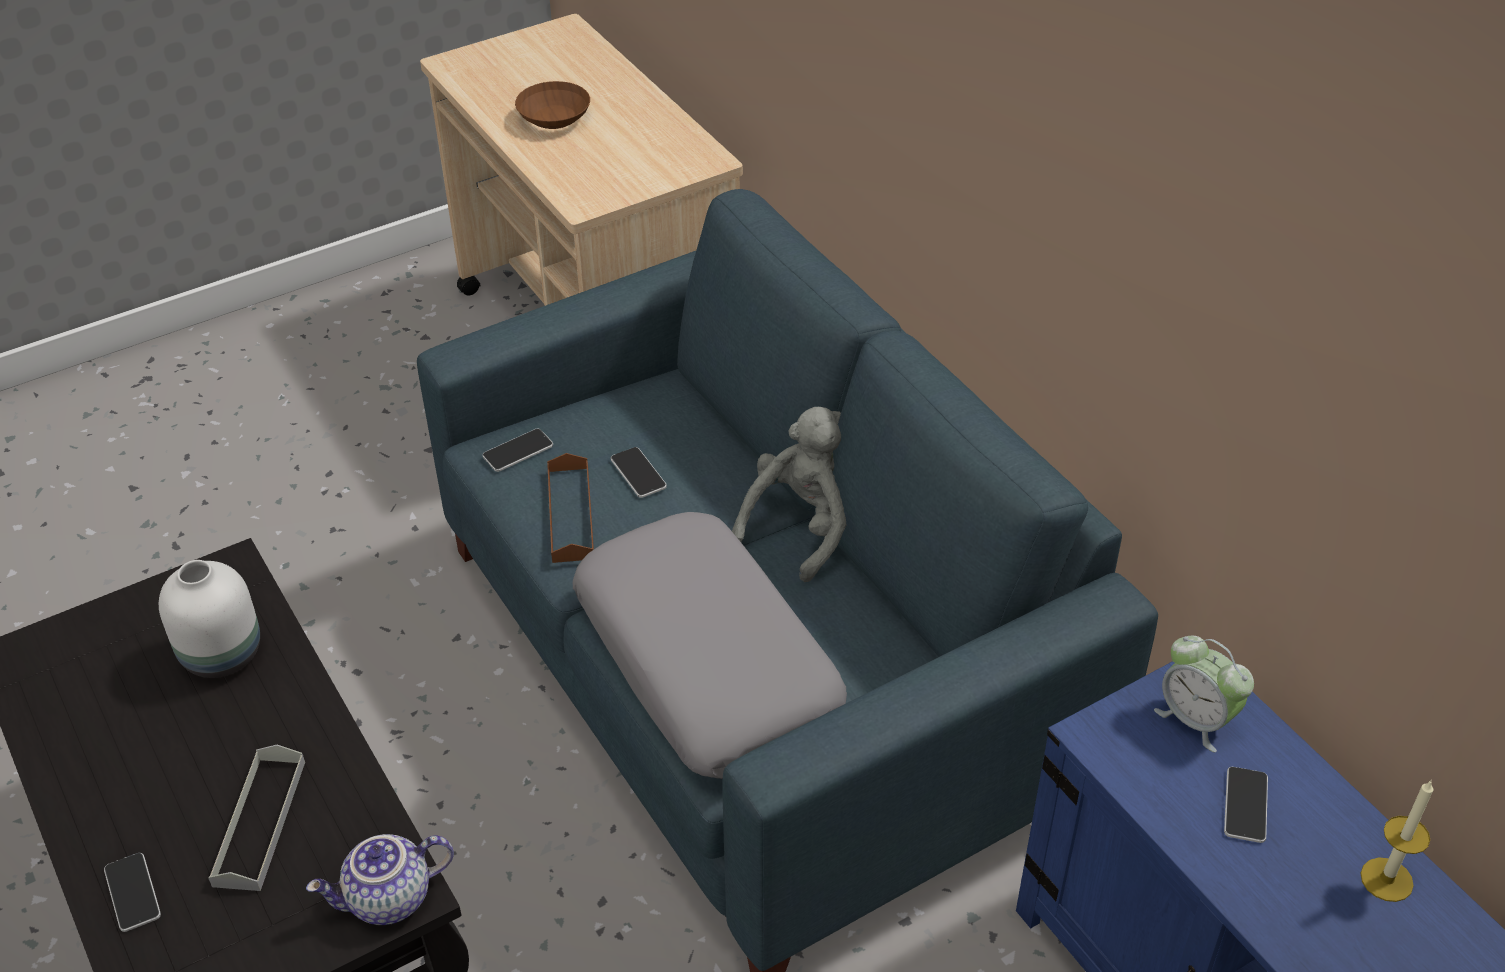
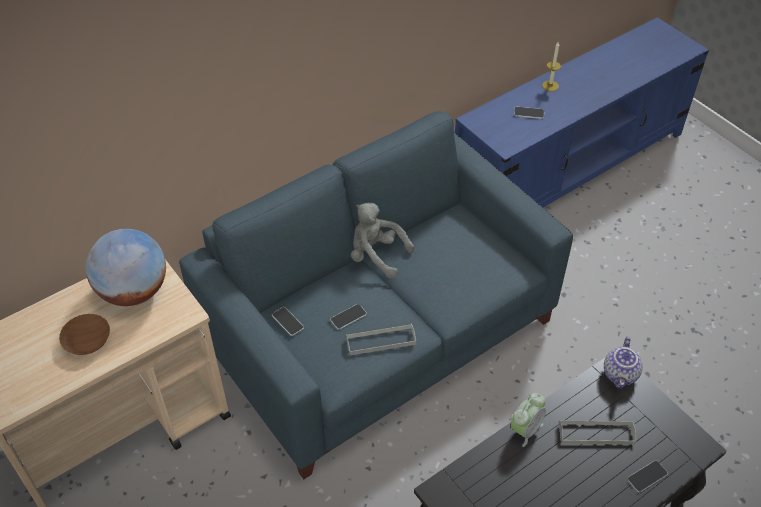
camera: 95 degrees left, 5 degrees up
(224, 653) = (499, 478): white vase -> none
(389, 900) = (621, 374): teapot -> teapot turned 45 degrees clockwise
(518, 451) = (334, 371): phone -> phone (287, 321)
(570, 514) = (381, 341): brown tray -> grey tray
(642, 151) = (133, 291): none -> globe
(708, 662) = (468, 280): grey pillow -> none
(1196, 719) = (493, 122): alarm clock -> alarm clock (525, 429)

